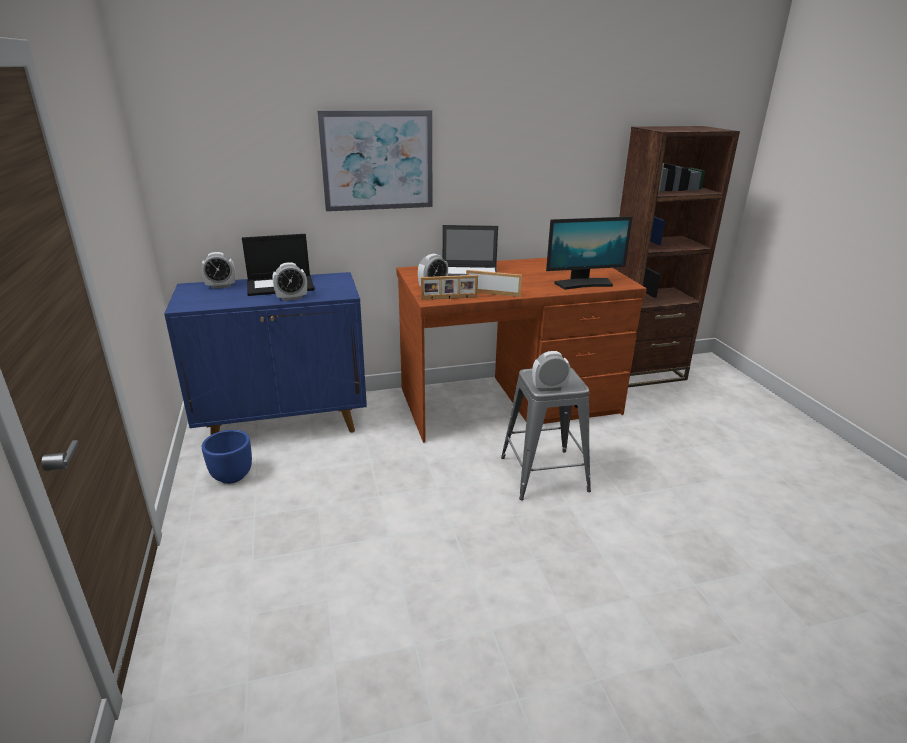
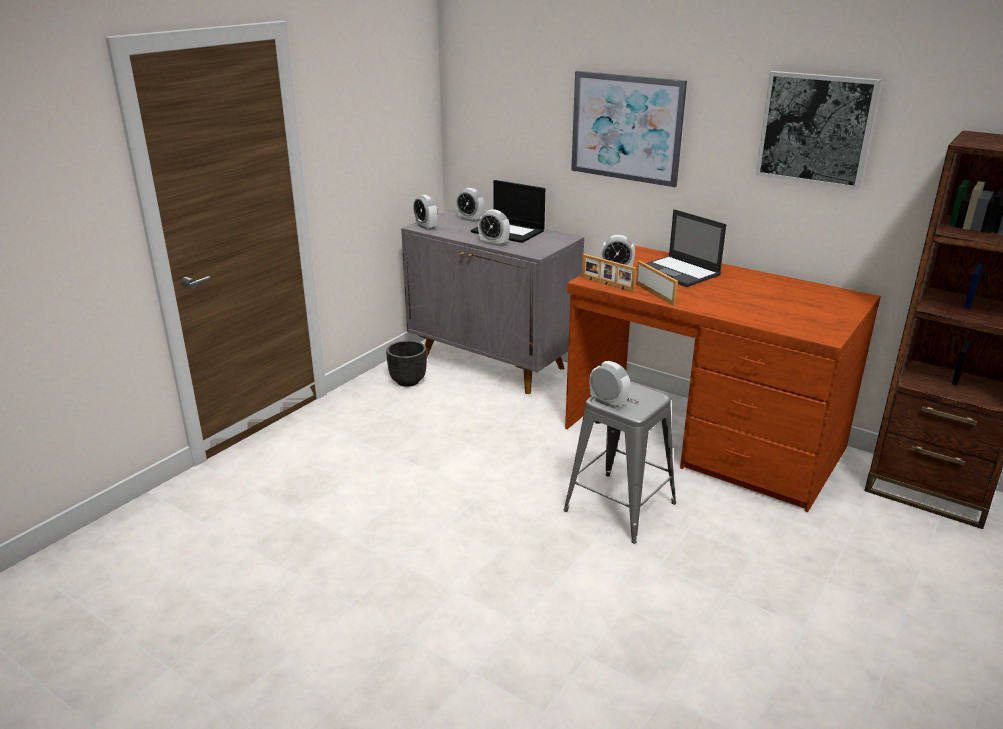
camera: 50 degrees right, 0 degrees up
(191, 304) = (426, 227): none -> alarm clock
(232, 475) = (408, 381): blue planter -> black planter
(285, 422) = (493, 363): blue cabinet -> grey cabinet
(538, 139) = (816, 129): none -> picture
(583, 284) = (775, 318): monitor -> none

